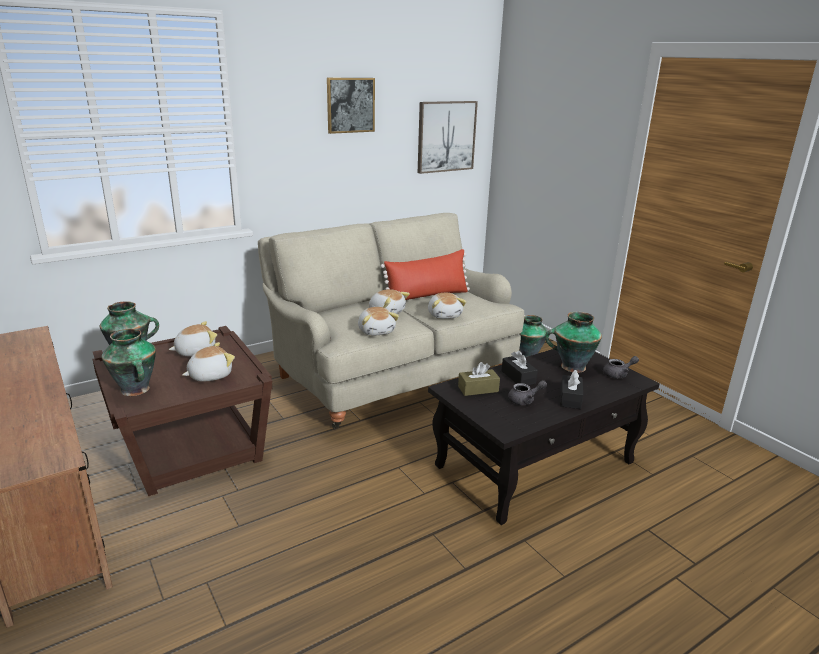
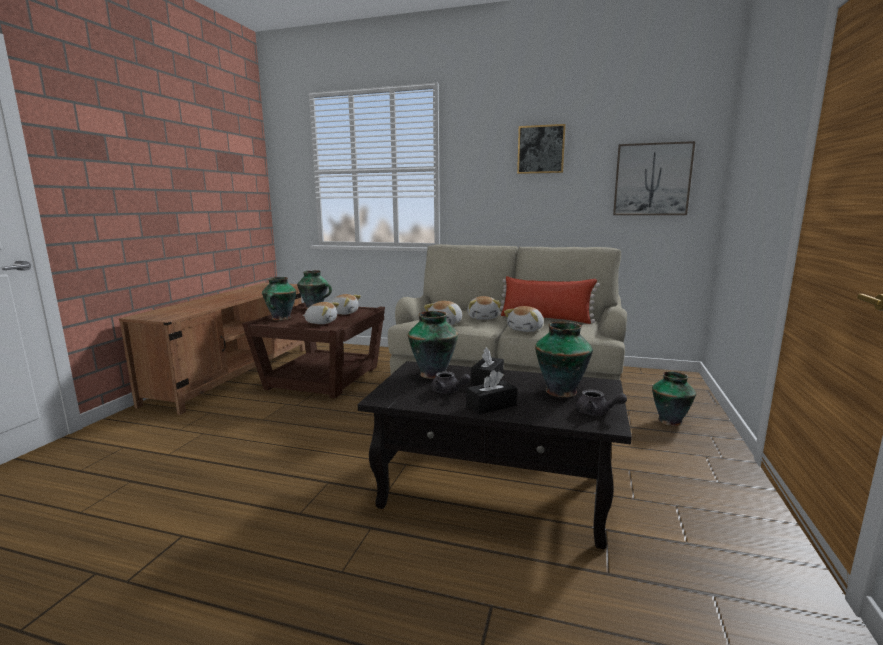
camera: 50 degrees right, 10 degrees down
(478, 389) = (434, 373): brown tissue box -> vase

